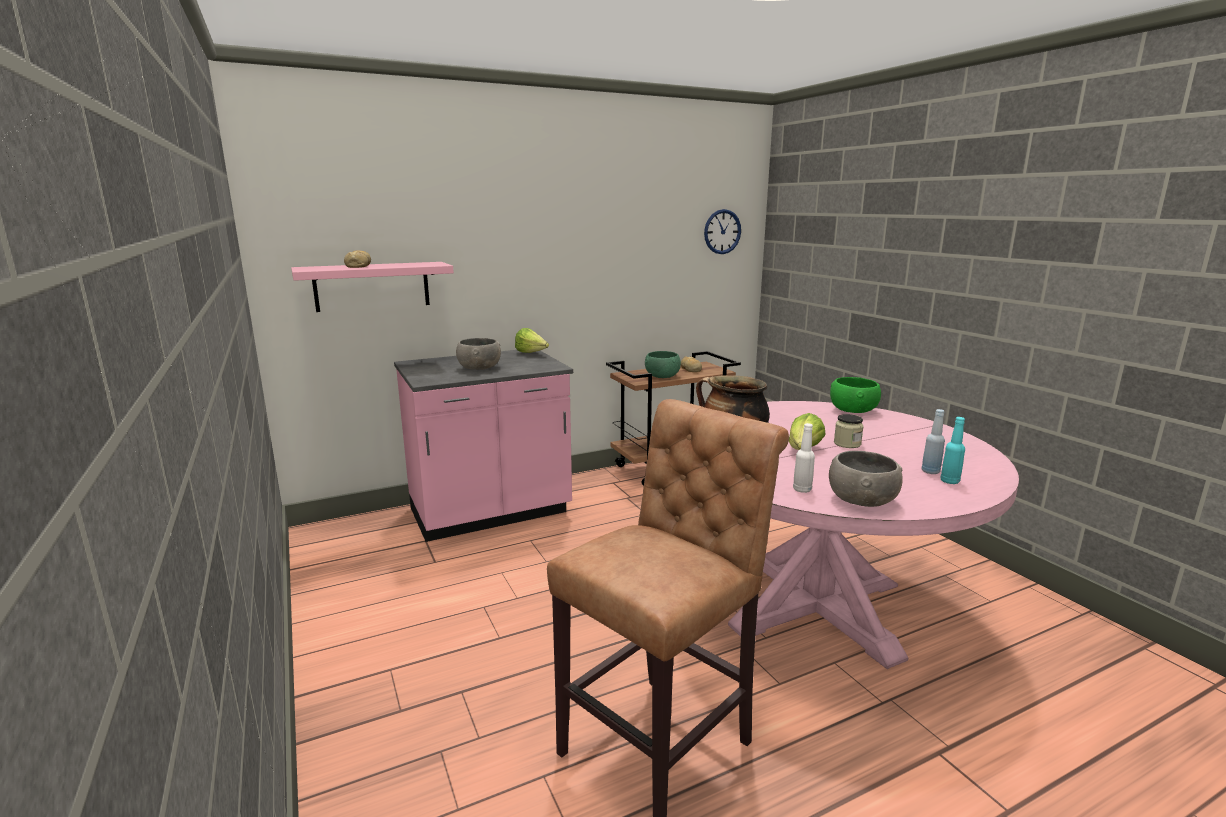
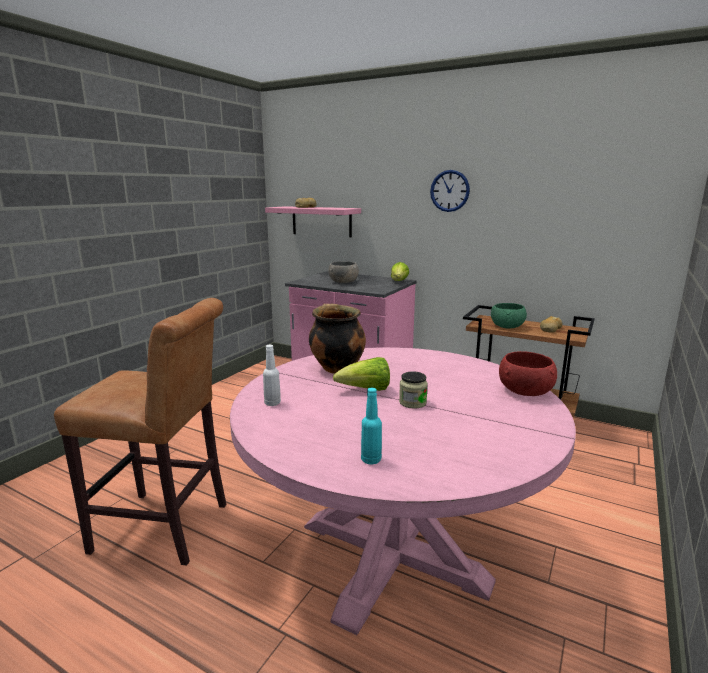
camera: 55 degrees right, 0 degrees up
(722, 231) = (630, 193): wall clock -> wall clock (449, 191)
(852, 410) = (525, 391): green bowl -> red bowl
(861, 500) = (273, 426): grey bowl -> none
(930, 471) = (387, 447): blue bottle -> none

